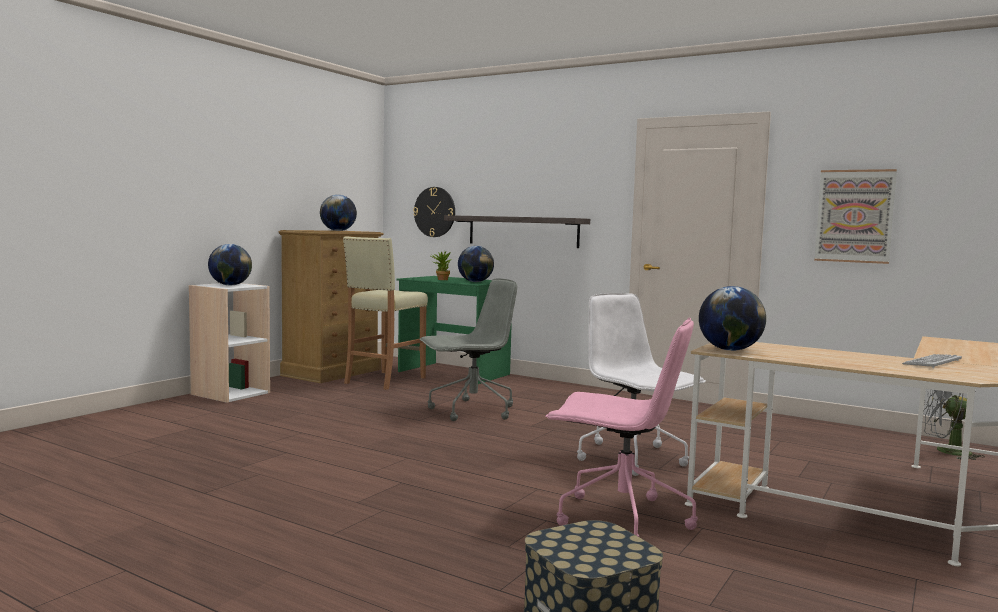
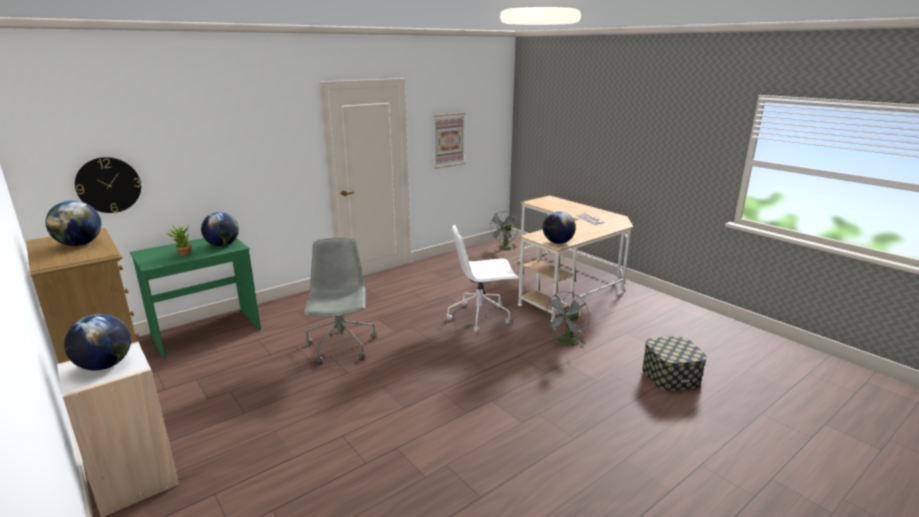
camera: 70 degrees left, 15 degrees up
(384, 380) = (193, 371): beige stool -> none
(522, 231) = (229, 186): shelf -> none
(616, 518) = (566, 343): pink office chair -> grey fan

